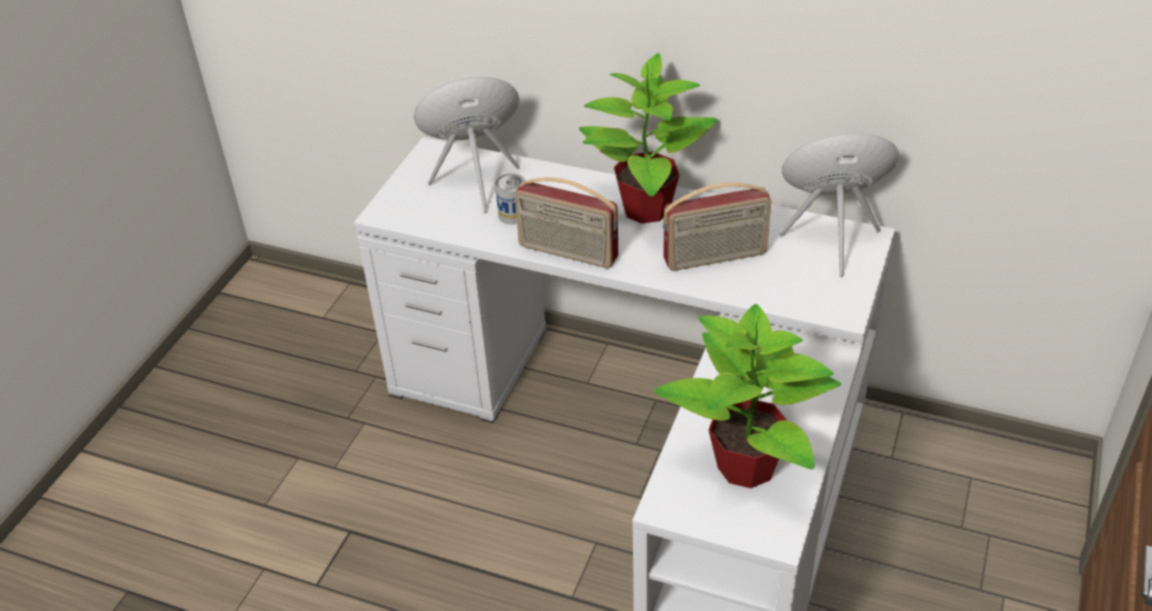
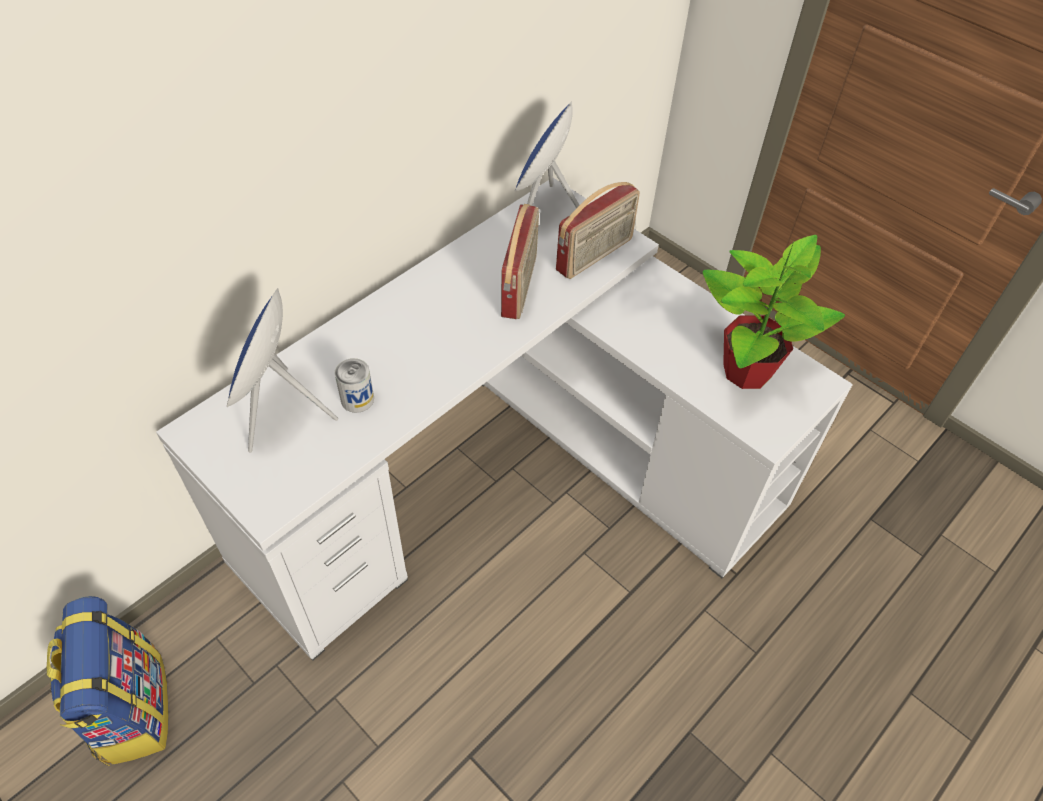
camera: 70 degrees left, 10 degrees up
(308, 316) = (131, 708): none -> backpack
(567, 253) = (445, 379): radio -> radio (595, 256)
(644, 209) = (423, 304): potted plant -> none

